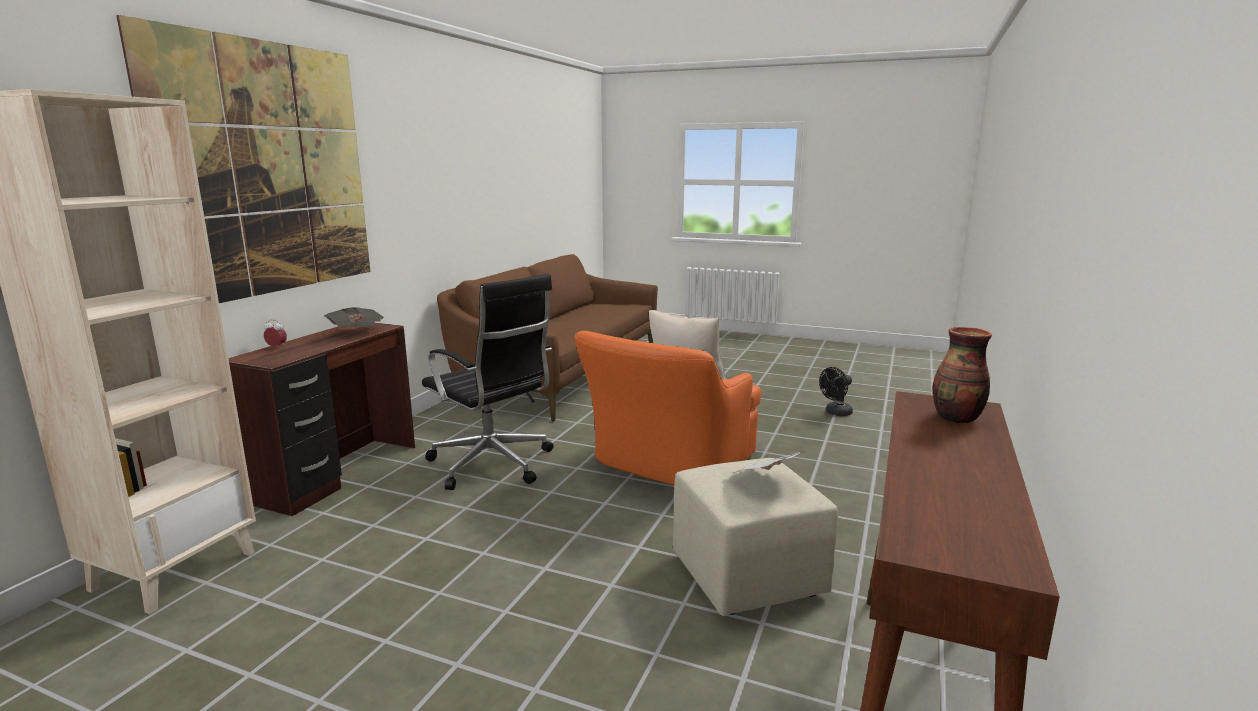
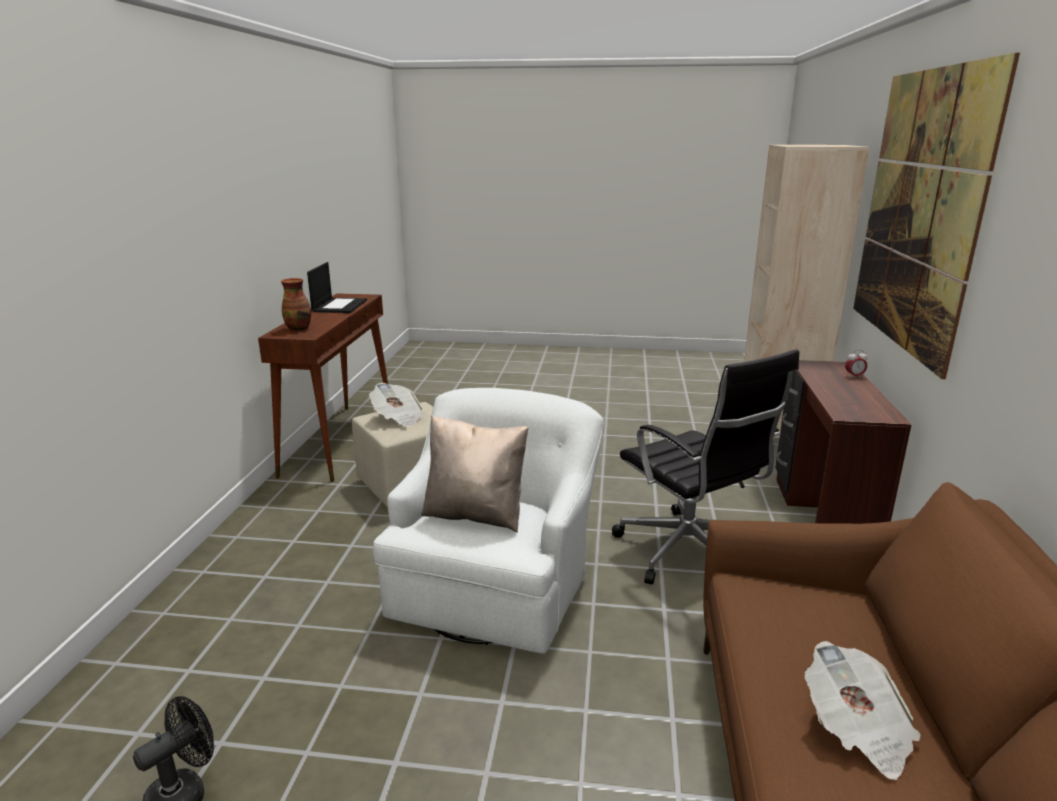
camera: 165 degrees right, 5 degrees up
(357, 333) = (843, 401): newspaper -> newspaper (857, 730)
(493, 465) = (689, 553): black office chair -> black office chair turned 150 degrees counterclockwise
(667, 464) = (495, 585): orange armchair -> white armchair
(955, 494) = (339, 306): none -> laptop

